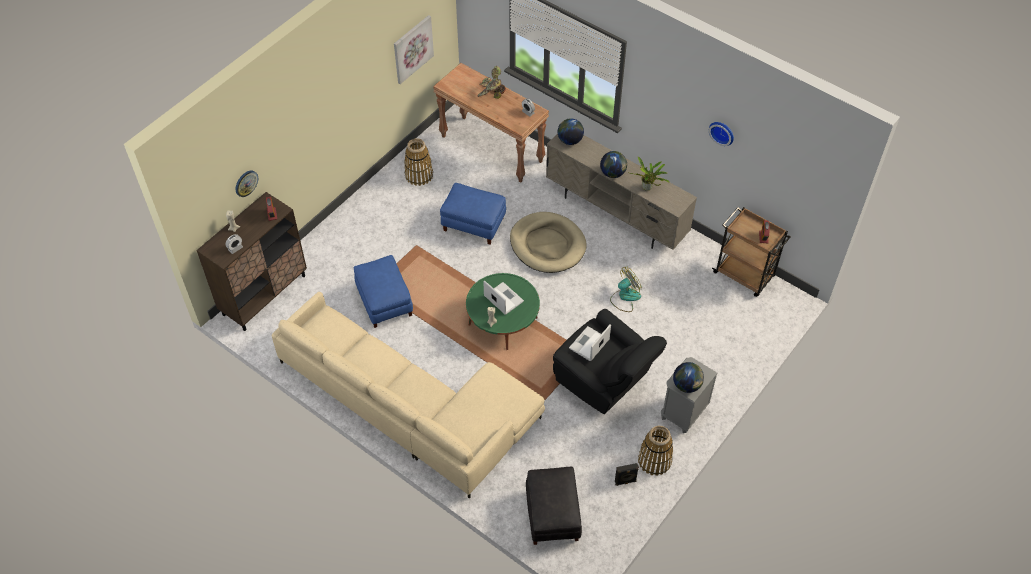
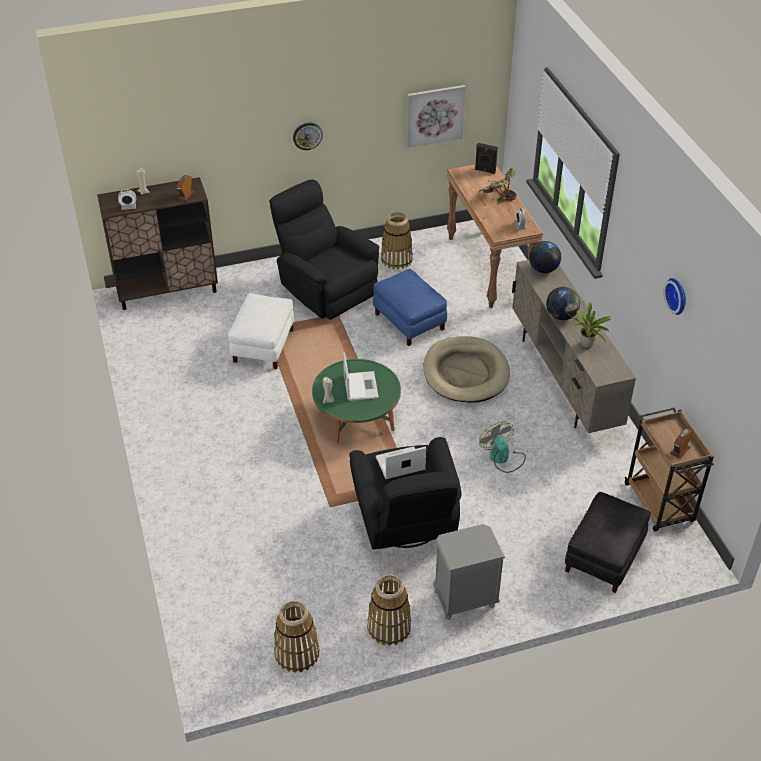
camera: 35 degrees right, 10 degrees down
(246, 183) = (176, 153): wall clock -> wall clock (307, 135)
(384, 302) = (263, 345): blue ottoman -> white ottoman
(388, 229) = (325, 289): none -> black armchair
(411, 406) = (200, 443): beige sofa -> none
(553, 515) = (236, 616): black ottoman -> black ottoman (604, 557)
(614, 515) = (297, 653): none -> basket
(625, 297) = (503, 458): fan -> fan turned 120 degrees counterclockwise
(625, 481) = (339, 629): black speaker -> black speaker (485, 171)
(687, 385) = (457, 549): globe -> none

